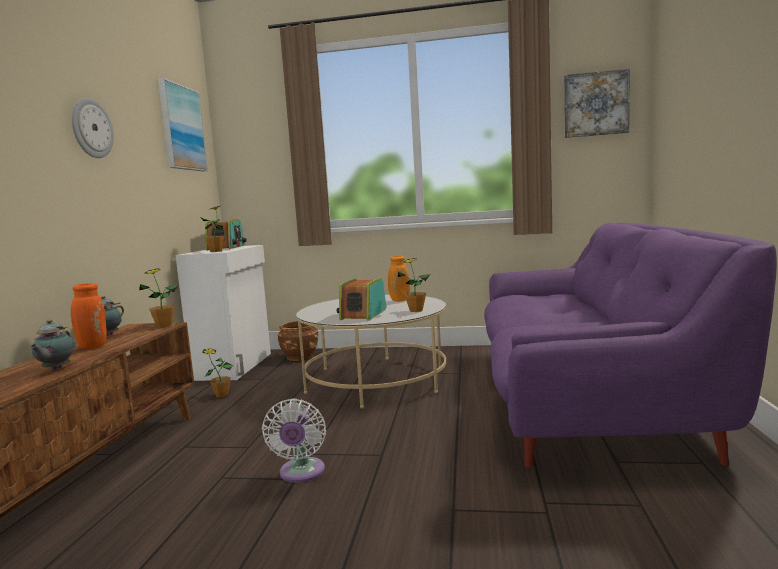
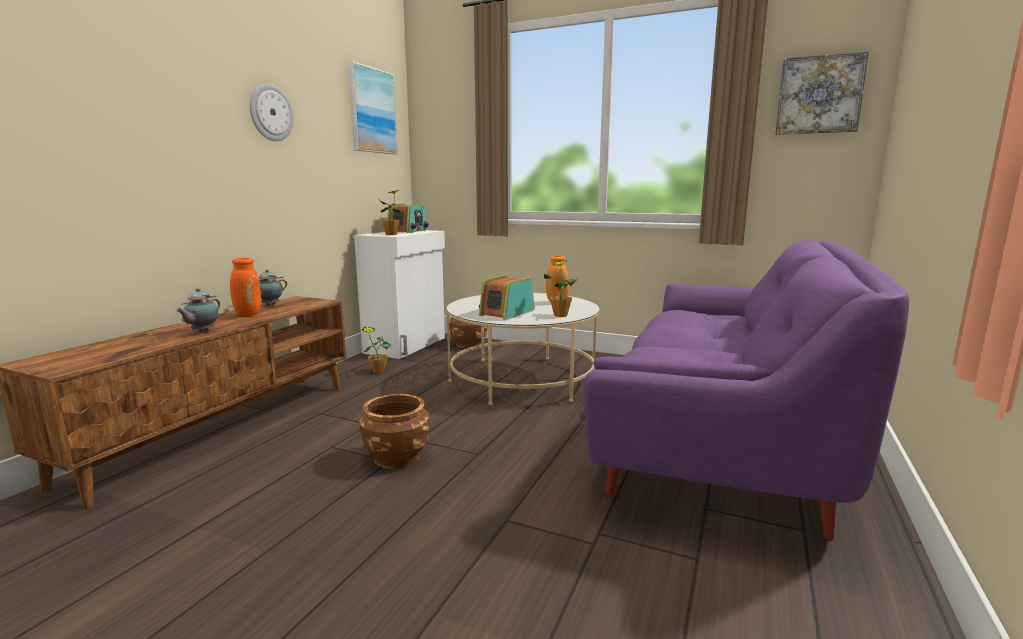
camera: 15 degrees right, 5 degrees up
(164, 326) = (320, 302): potted plant -> none
(301, 473) = (397, 457): white fan -> brown planter

